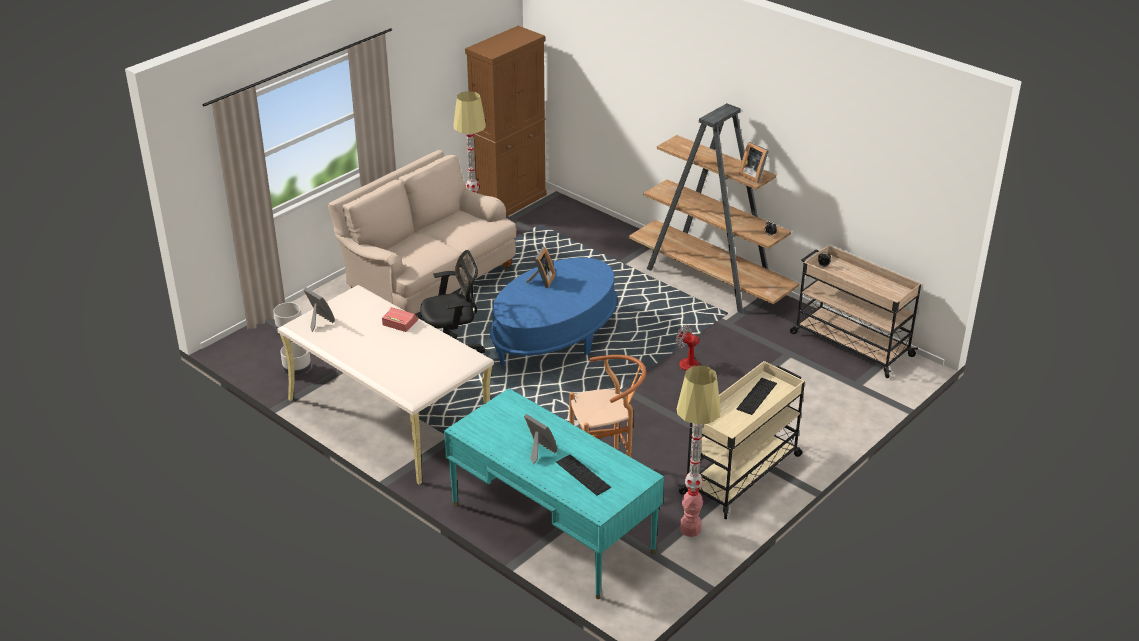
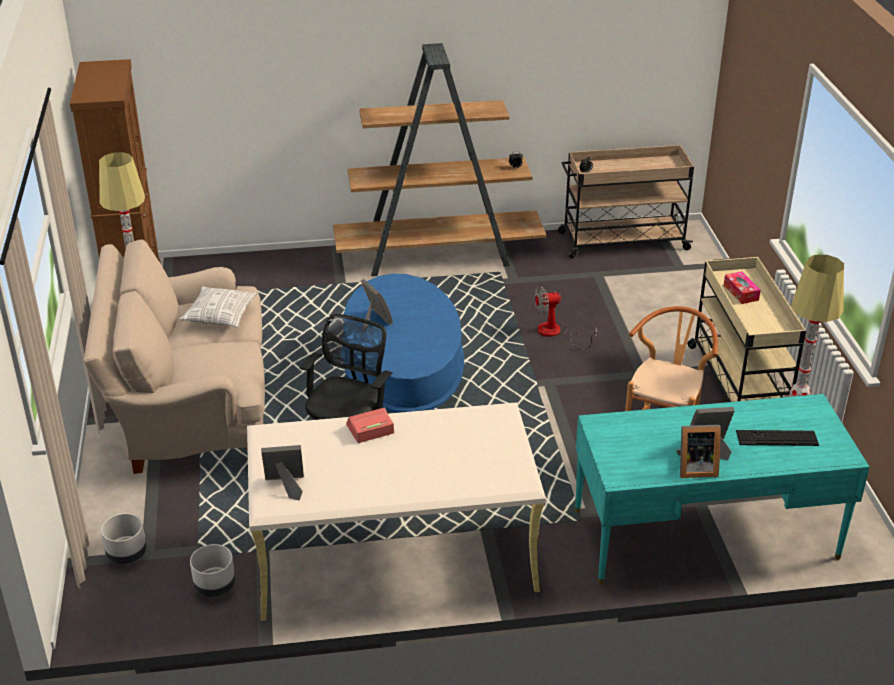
camera: 50 degrees left, 0 degrees up
(464, 227) = (220, 315): none -> pillow
(753, 175) = (488, 109): picture frame -> picture frame (694, 468)
(756, 396) = (741, 292): keyboard -> tissue box

